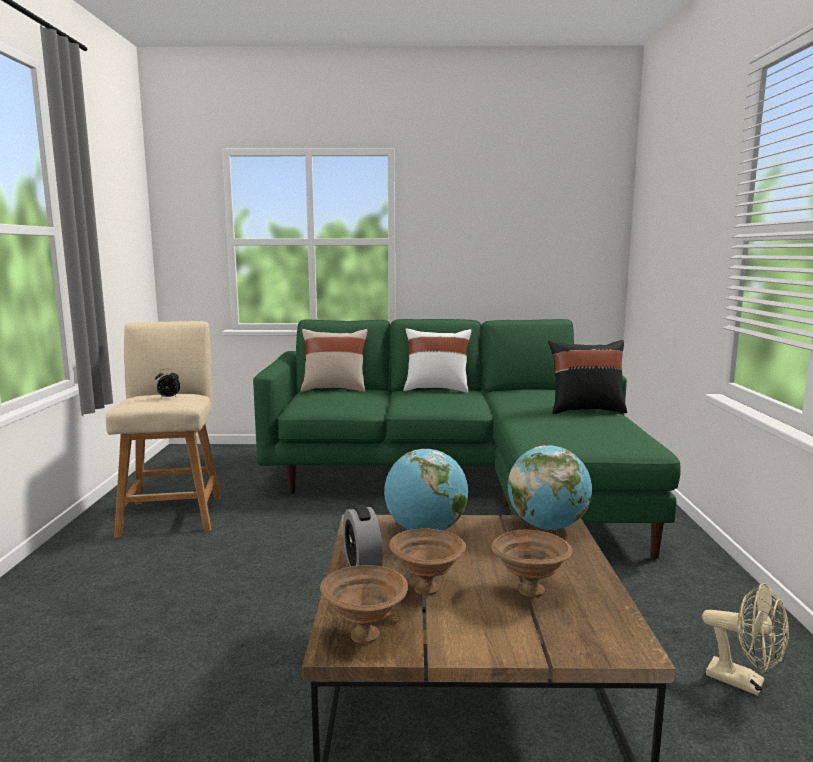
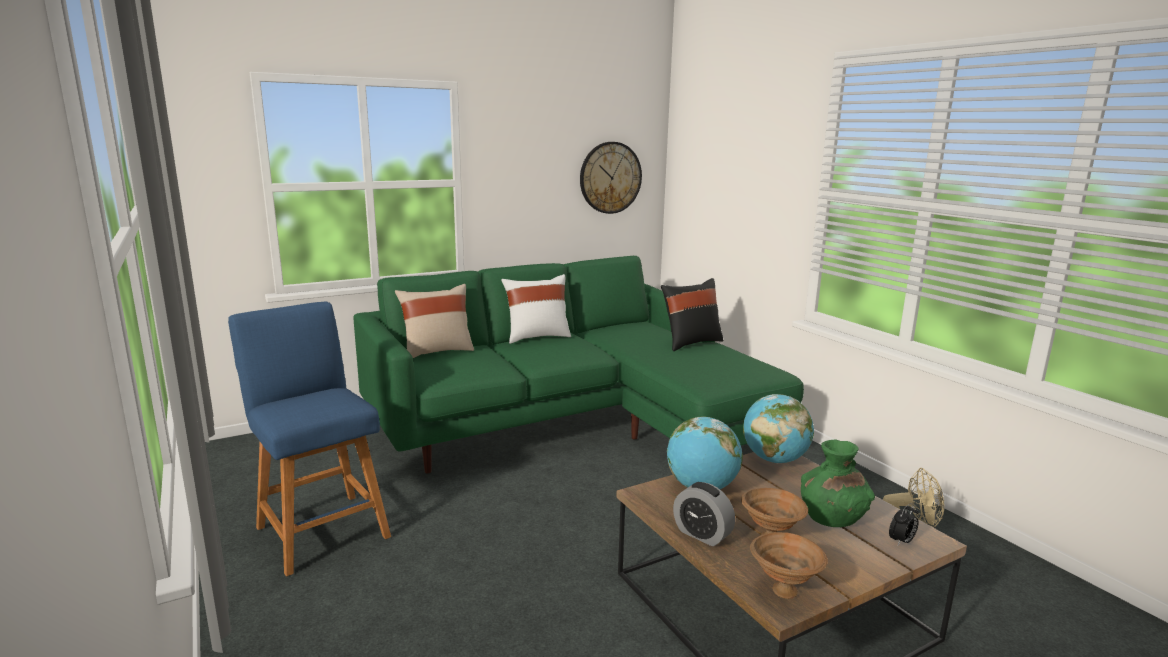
camera: 30 degrees left, 5 degrees up
(168, 398) = (326, 401): alarm clock -> alarm clock (901, 541)
(173, 513) = (320, 529): beige stool -> blue stool
(529, 591) = (831, 518): brown bowl -> green vase
(558, 240) = (610, 177): none -> wall clock

